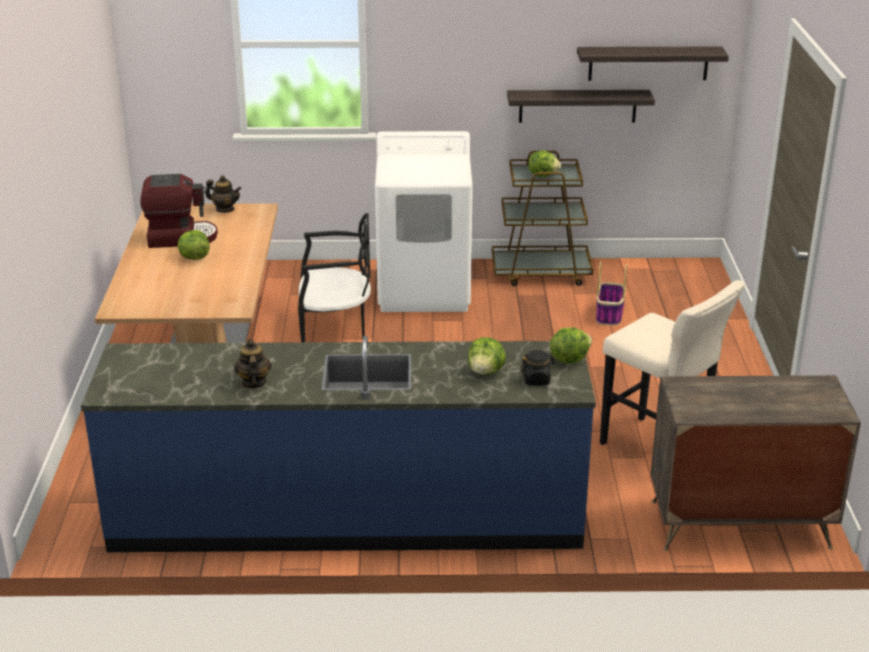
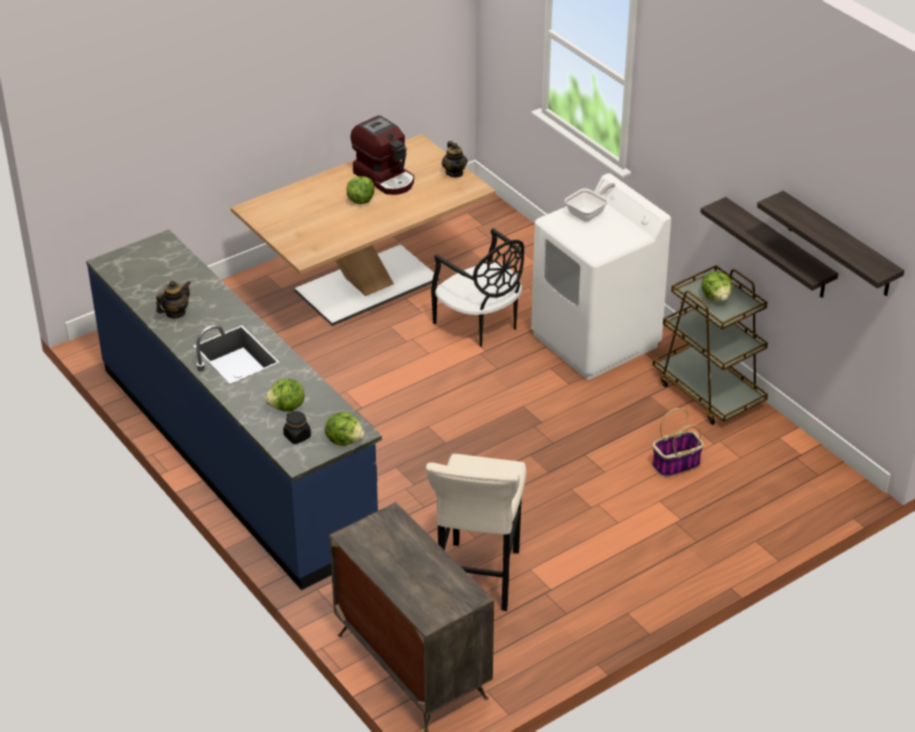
camera: 55 degrees right, 10 degrees up
(402, 163) = (589, 213): none -> frying pan

